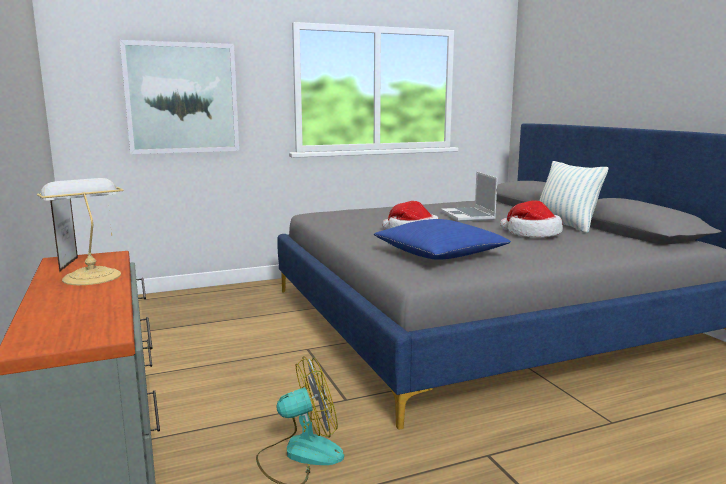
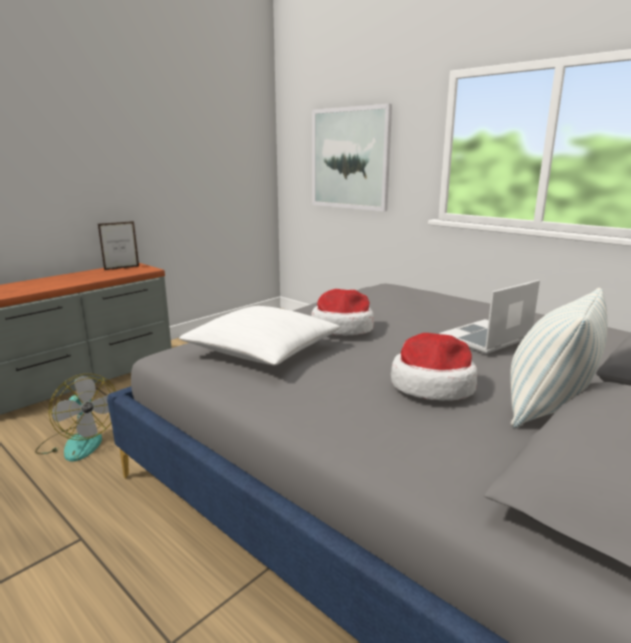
camera: 65 degrees right, 5 degrees up
(90, 276) = (96, 276): table lamp -> none
(440, 254) = (263, 351): blue pillow -> white pillow

